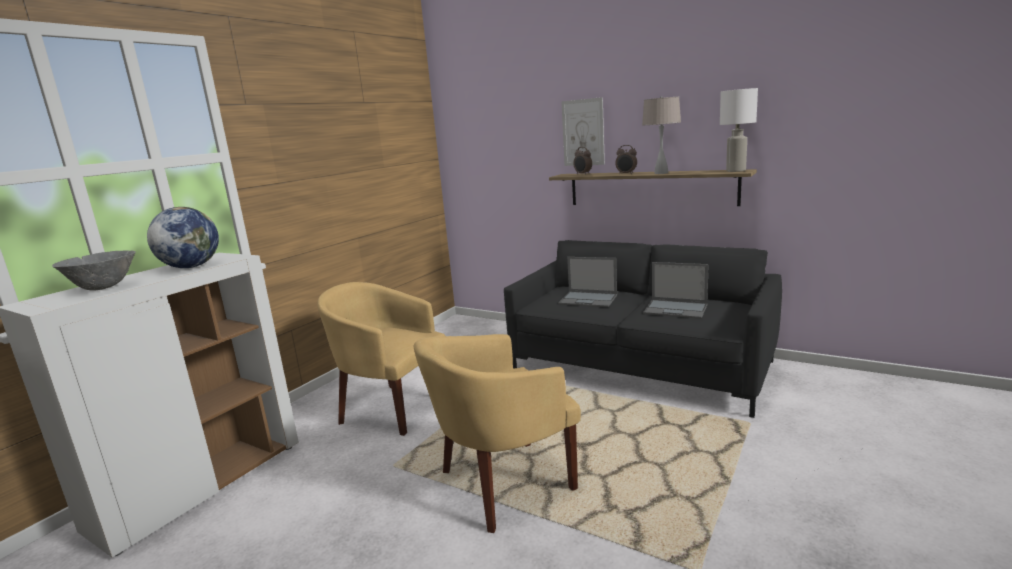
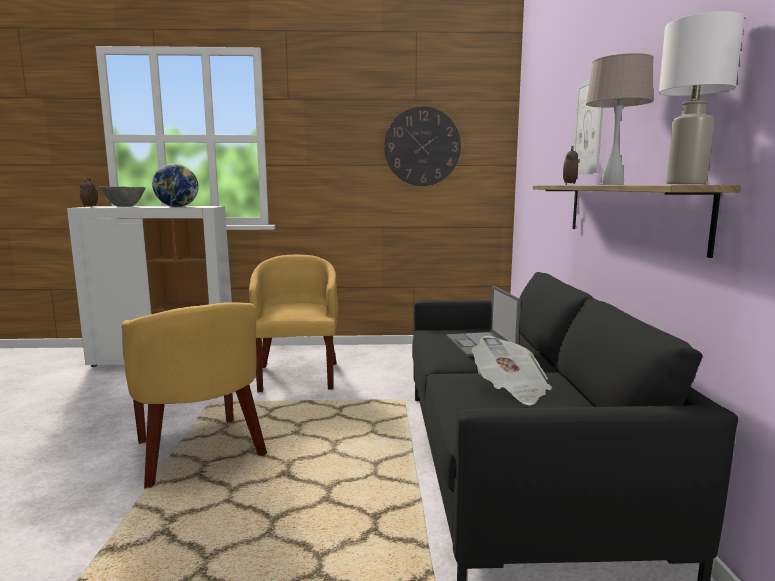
camera: 55 degrees right, 5 degrees down
(377, 149) = (422, 146): none -> wall clock
(503, 484) = (198, 452): yellow armchair -> yellow armchair turned 150 degrees counterclockwise
(626, 174) = (585, 184): alarm clock -> alarm clock (89, 207)
(676, 309) = (510, 389): laptop -> newspaper

